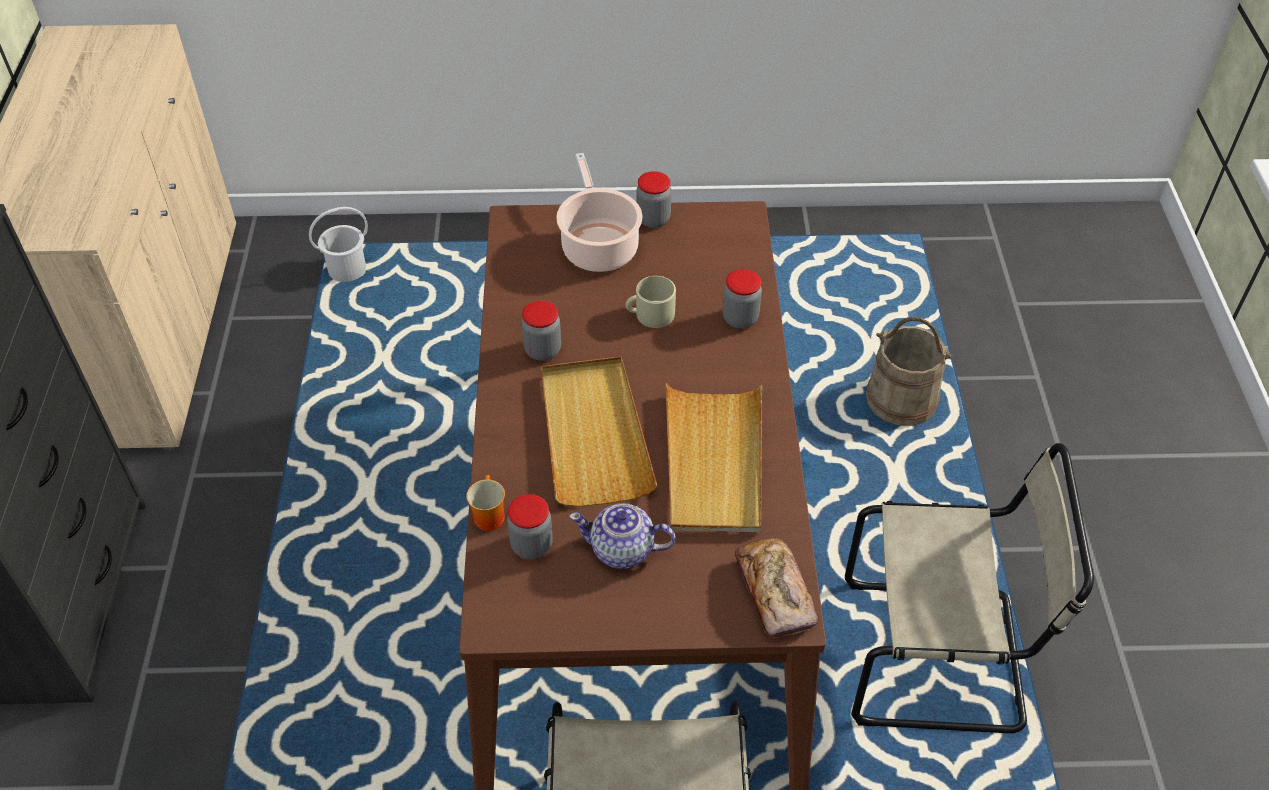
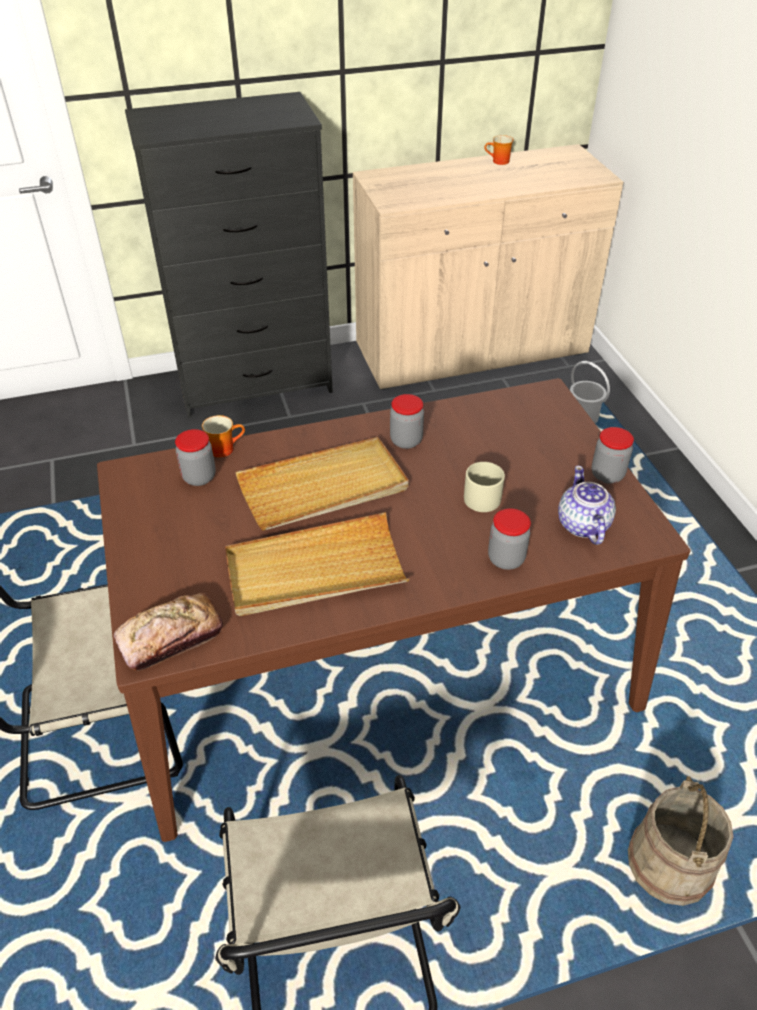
camera: 75 degrees right, 5 degrees down
(36, 106) = (499, 162): none -> mug
(598, 246) = (549, 447): cooking pot -> none
(623, 550) = (203, 529): teapot -> teapot (582, 525)

